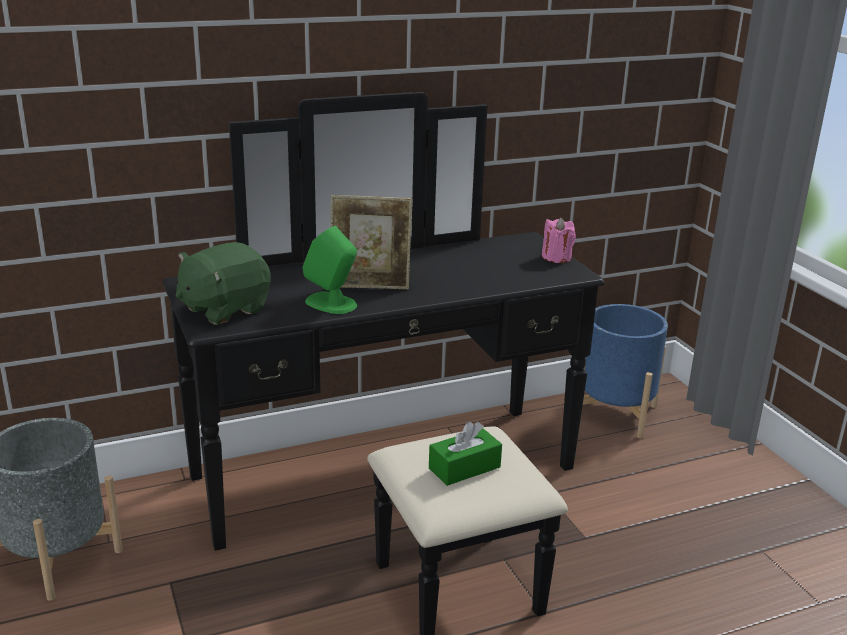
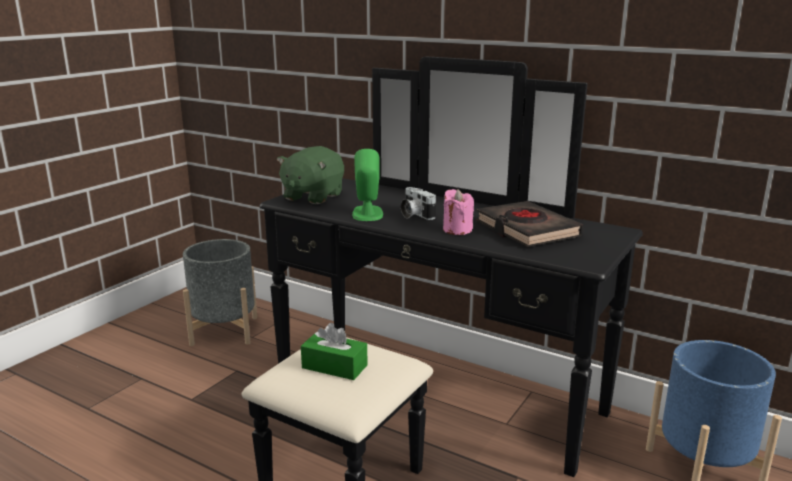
camera: 55 degrees right, 5 degrees down
(224, 309) = (312, 196): green plush toy -> green plush toy turned 75 degrees counterclockwise
(370, 286) = (414, 215): picture frame -> camera
(480, 264) = (526, 230): none -> black book
(556, 257) = (603, 248): pink candle -> pink candle (457, 230)

